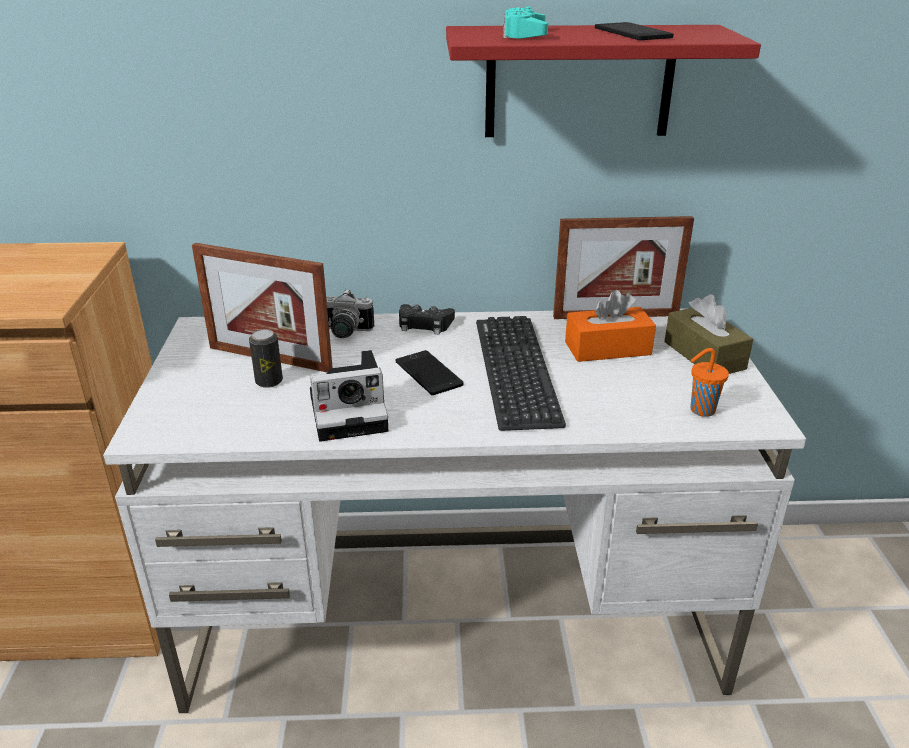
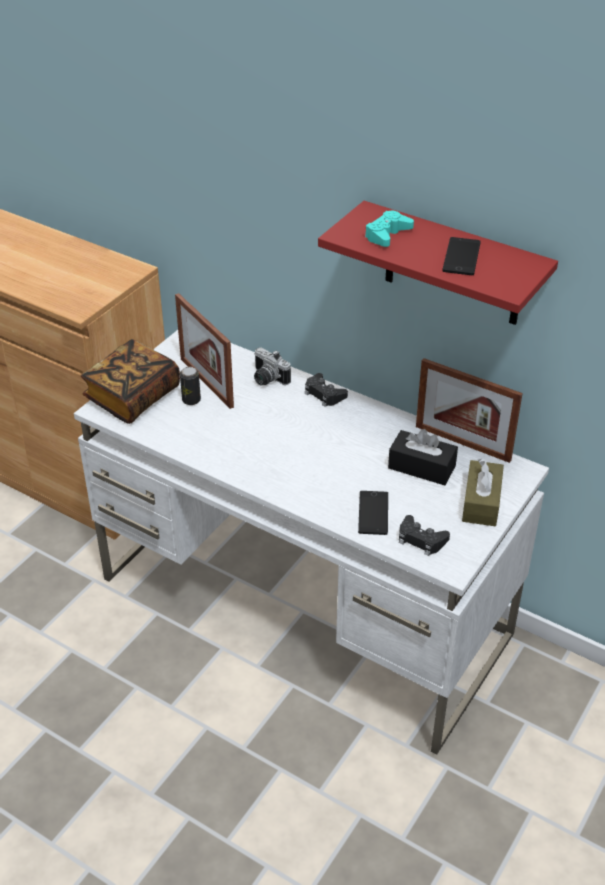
camera: 35 degrees right, 10 degrees up
(181, 405) = (133, 397): none -> book
(352, 411) = (216, 443): camera -> none
(428, 373) = (286, 435): phone -> phone (373, 513)
(516, 371) = (341, 457): keyboard -> none
(607, 348) = (421, 467): orange tissue box -> black tissue box
(700, 410) = (421, 540): orange cup -> black game controller

